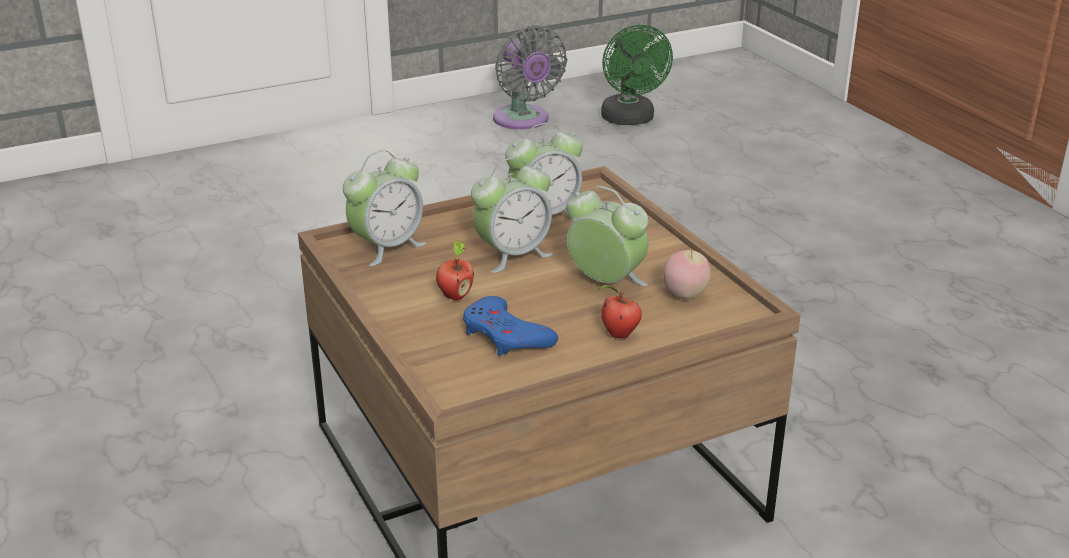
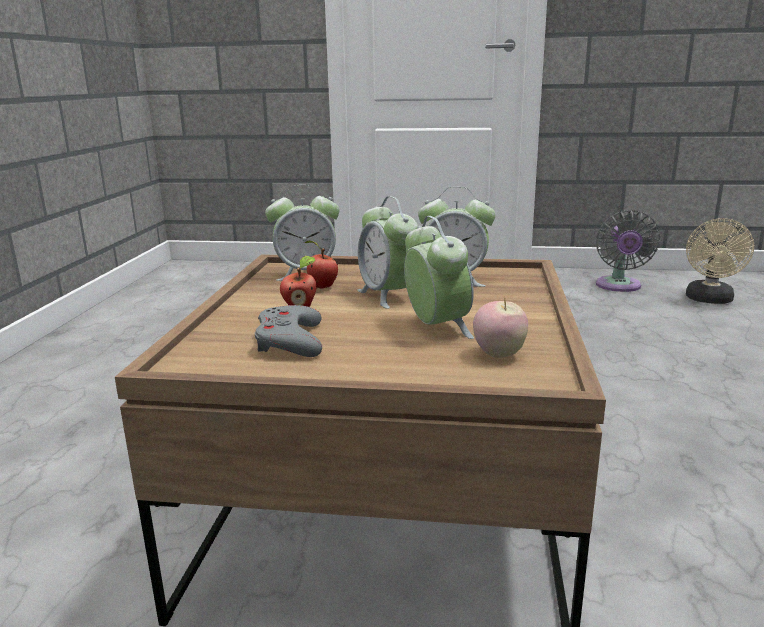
camera: 35 degrees right, 10 degrees down
(506, 335) = (290, 340): blue game controller -> grey game controller
(513, 255) = (388, 296): alarm clock -> alarm clock turned 60 degrees clockwise
(618, 335) = (385, 365): apple -> apple (321, 287)
(630, 120) = (709, 300): green fan -> beige fan

